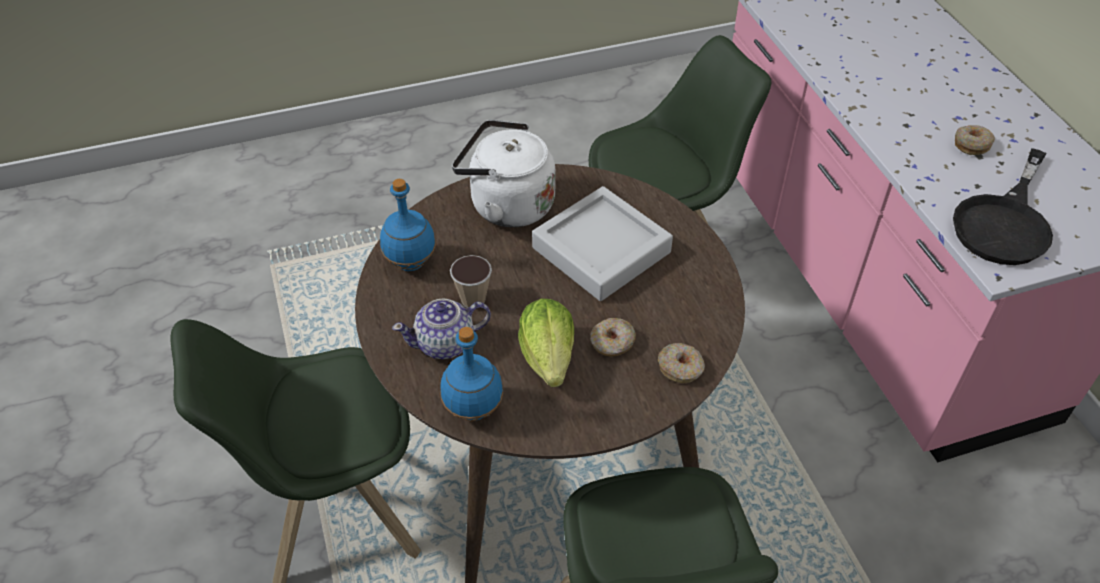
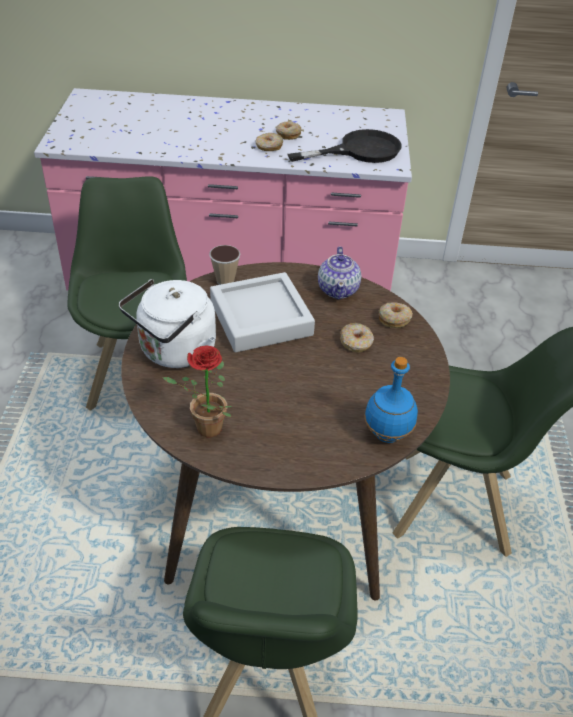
camera: 70 degrees left, 5 degrees down
(411, 262) = (203, 429): blue bottle -> potted plant
(445, 344) = (311, 432): teapot -> teapot (338, 289)
(473, 300) = (271, 402): cup -> cup (225, 280)
(548, 357) = (354, 378): lettuce -> none
(921, 138) = (269, 147): none -> donut
(1004, 222) = (359, 151): black frying pan -> black frying pan turned 75 degrees counterclockwise

